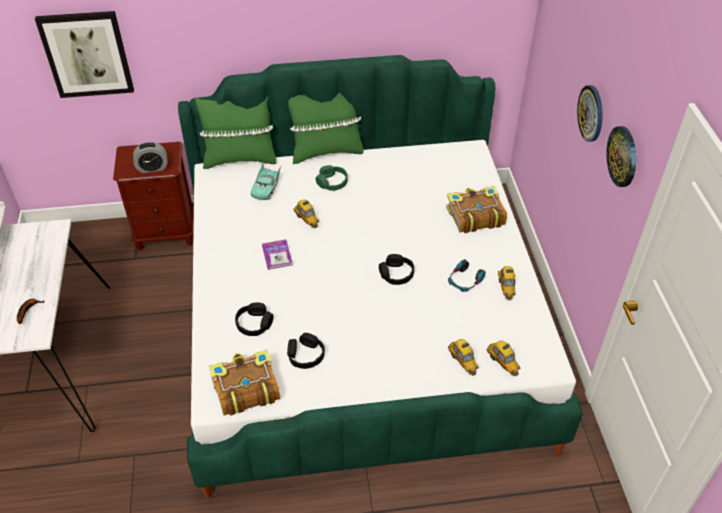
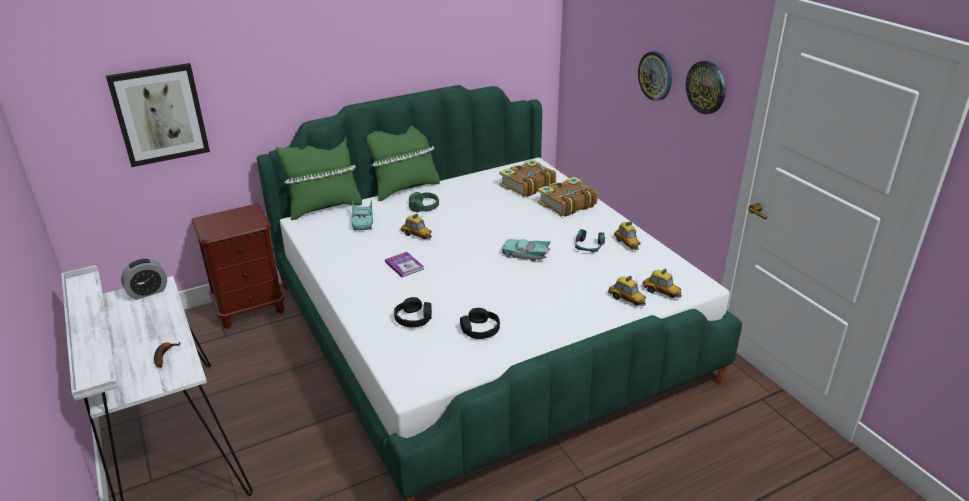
camera: 20 degrees left, 15 degrees down
(152, 168) = (239, 226): alarm clock -> alarm clock (148, 292)
(245, 389) = (436, 369): book -> book (526, 186)
(396, 274) = (525, 255): black headphones -> turquoise toy car

